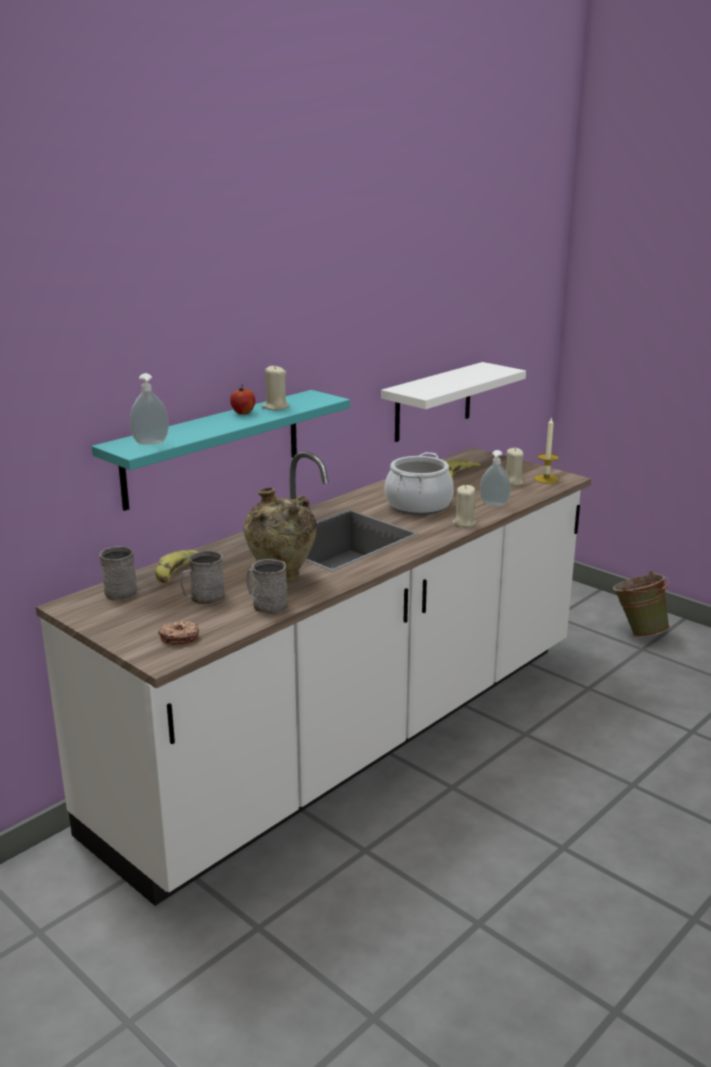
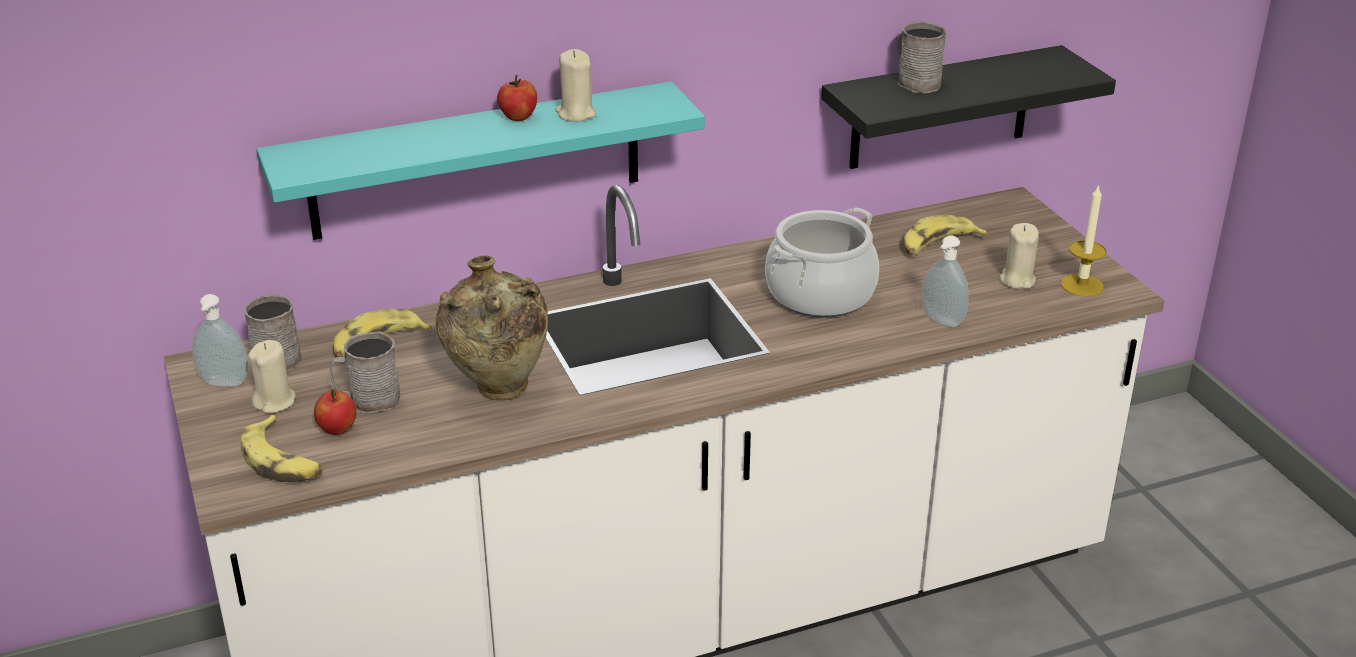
camera: 25 degrees right, 10 degrees up
(151, 443) = (331, 160): soap dispenser -> soap dispenser (224, 384)
(179, 637) = (283, 461): donut -> banana
(198, 616) = (337, 429): none -> apple
(266, 605) = (436, 436): grey mug -> grey mug (915, 82)
(433, 402) = (940, 108): white shelf -> black shelf
(464, 523) = (858, 348): beige candle -> beige candle (275, 402)
(637, 631) = (1266, 557): green bucket -> none

